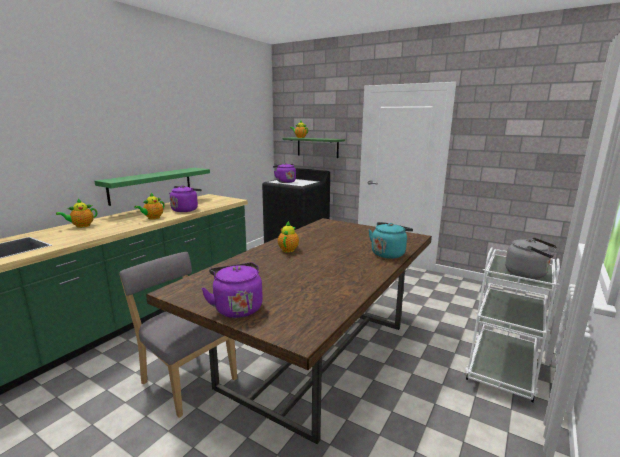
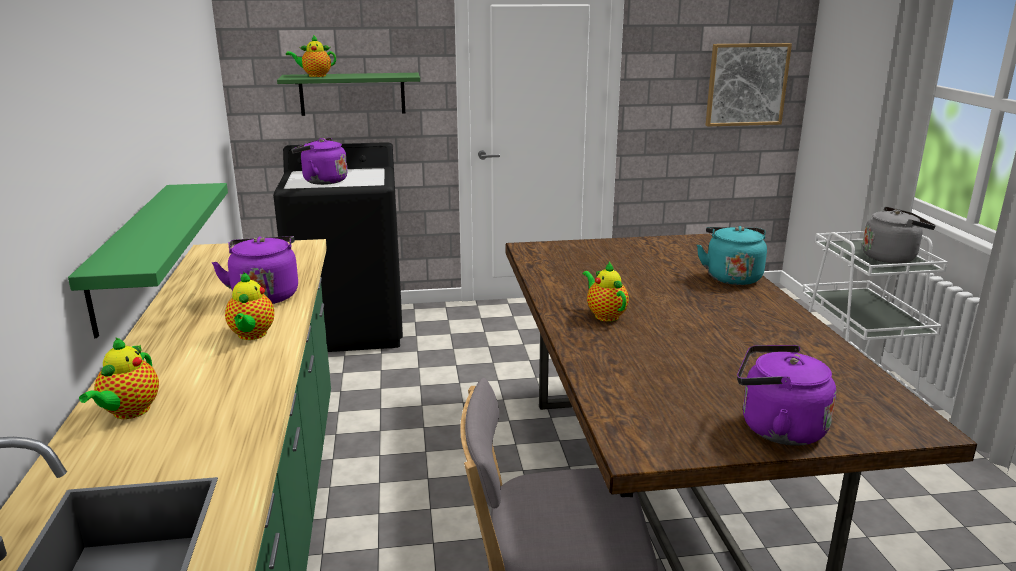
camera: 40 degrees left, 5 degrees up
(537, 158) = (746, 84): none -> picture

